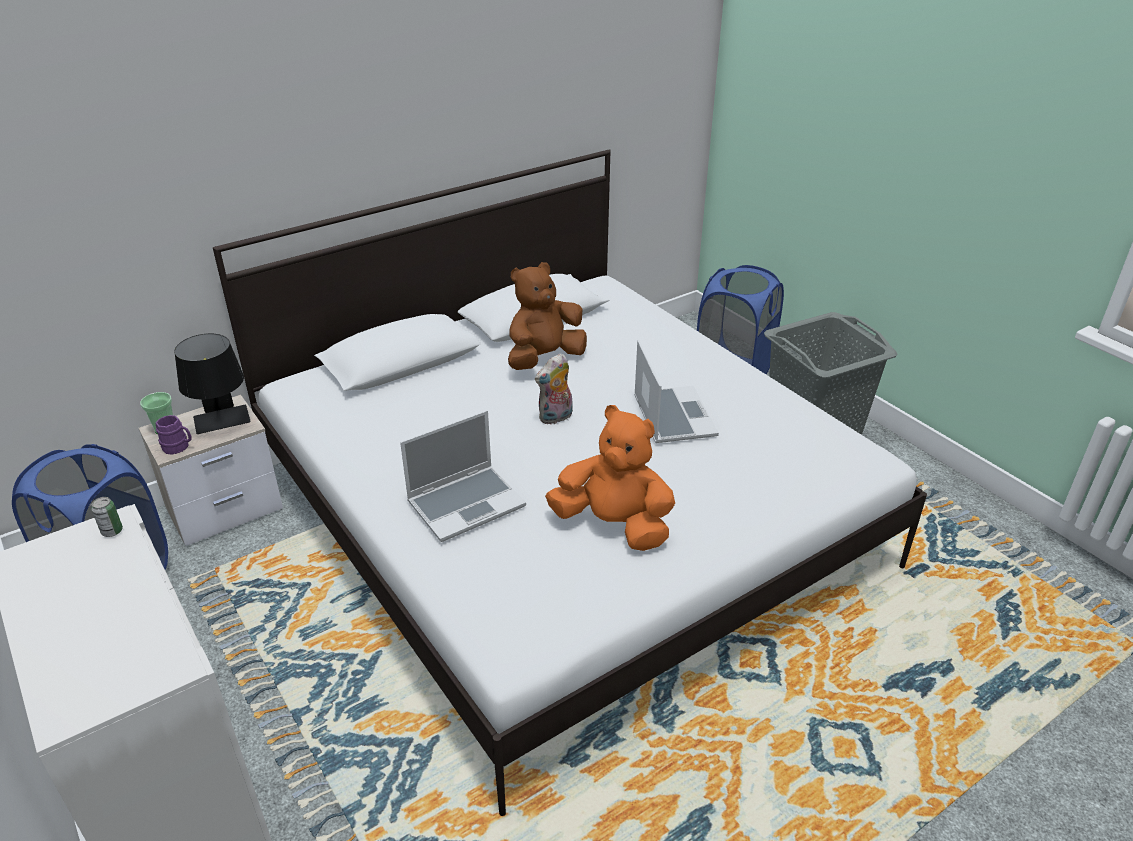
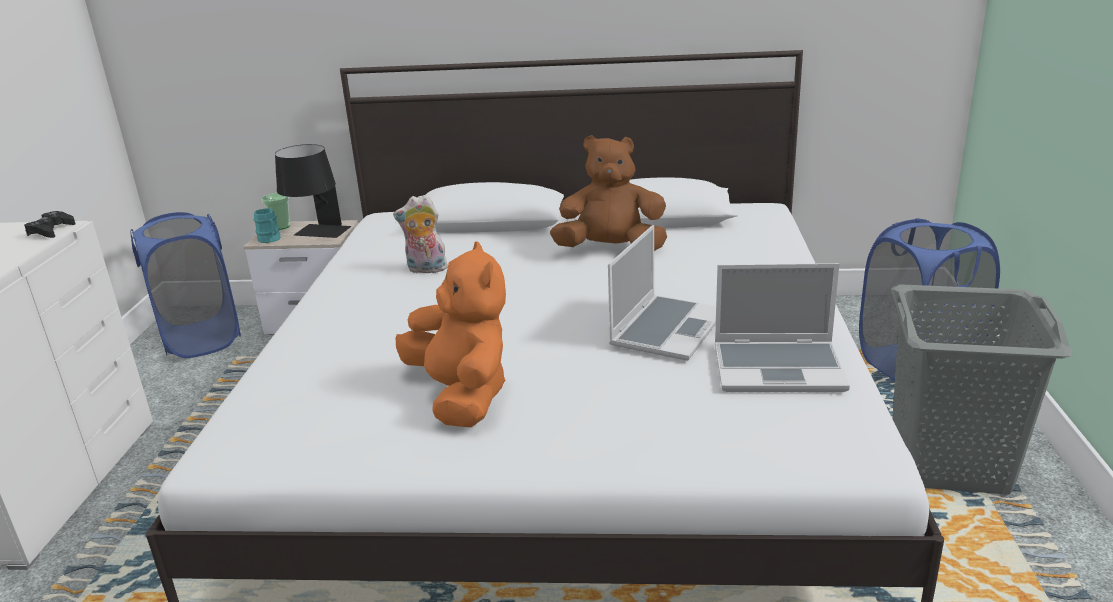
camera: 40 degrees right, 10 degrees down
(112, 531) = (51, 230): can -> black game controller
(179, 447) = (270, 240): purple mug -> turquoise mug
(467, 503) = (368, 331): laptop -> laptop (779, 368)
(556, 418) = (548, 295): plush toy -> plush toy (425, 270)

